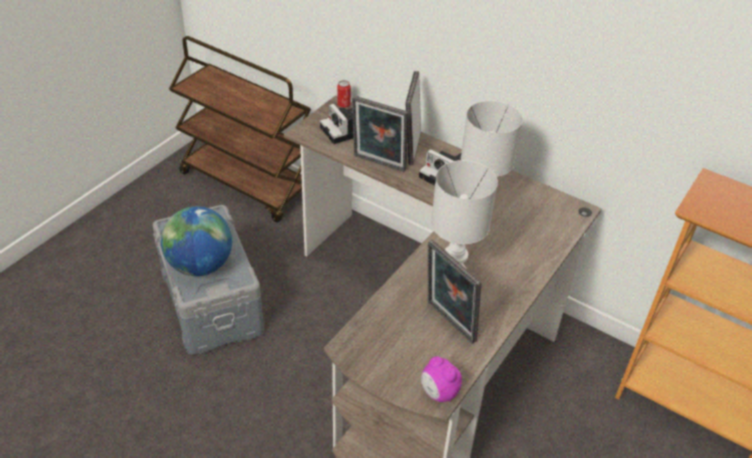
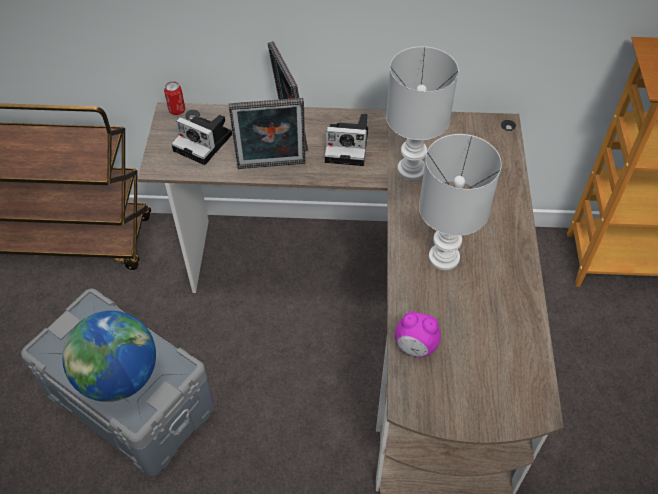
camera: 30 degrees left, 10 degrees up
(438, 393) = (535, 403): alarm clock -> alarm clock (415, 347)
(448, 323) = (483, 318): picture frame -> none

